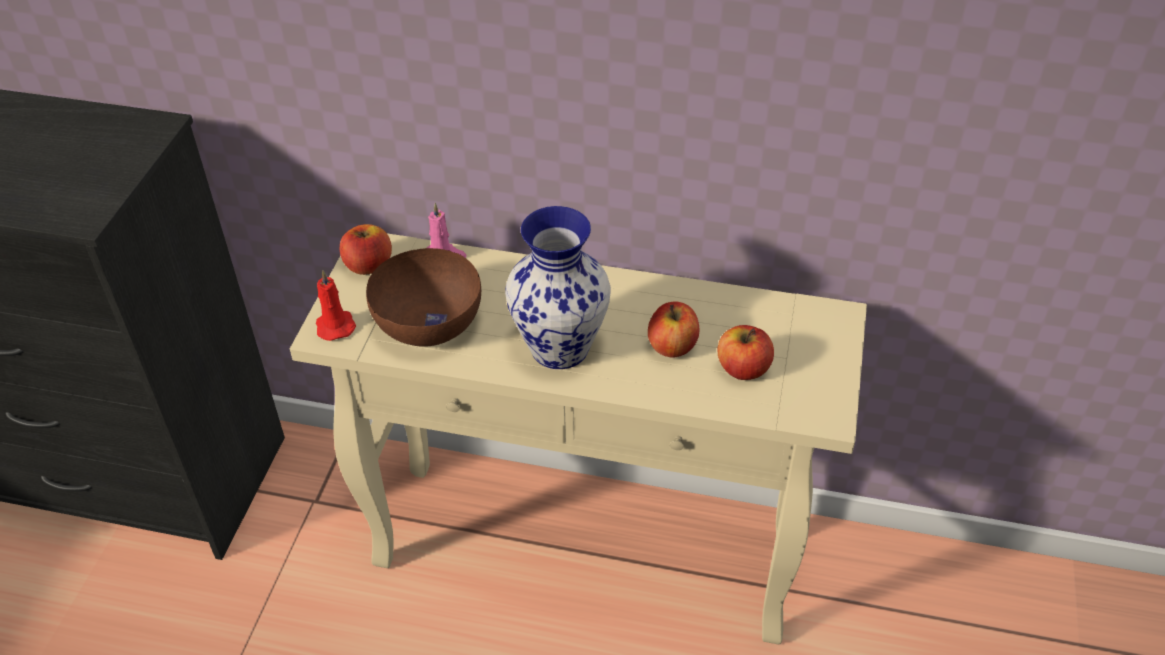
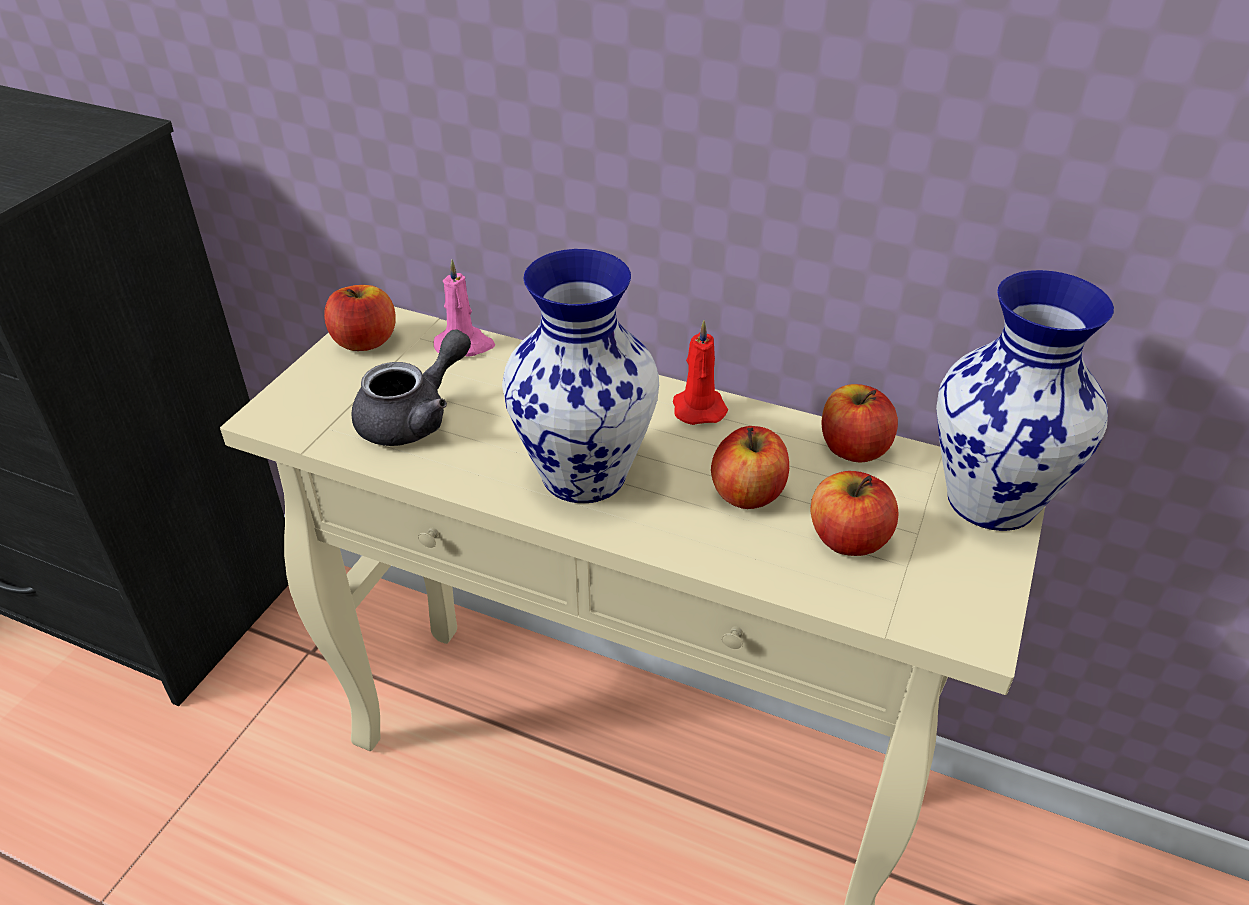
camera: 10 degrees right, 5 degrees down
(335, 325) = (291, 406): red candle -> red candle (698, 407)
(428, 321) = (415, 417): brown bowl -> grey teapot
(736, 303) = (853, 448): none -> apple
(830, 327) = (991, 498): none -> vase

